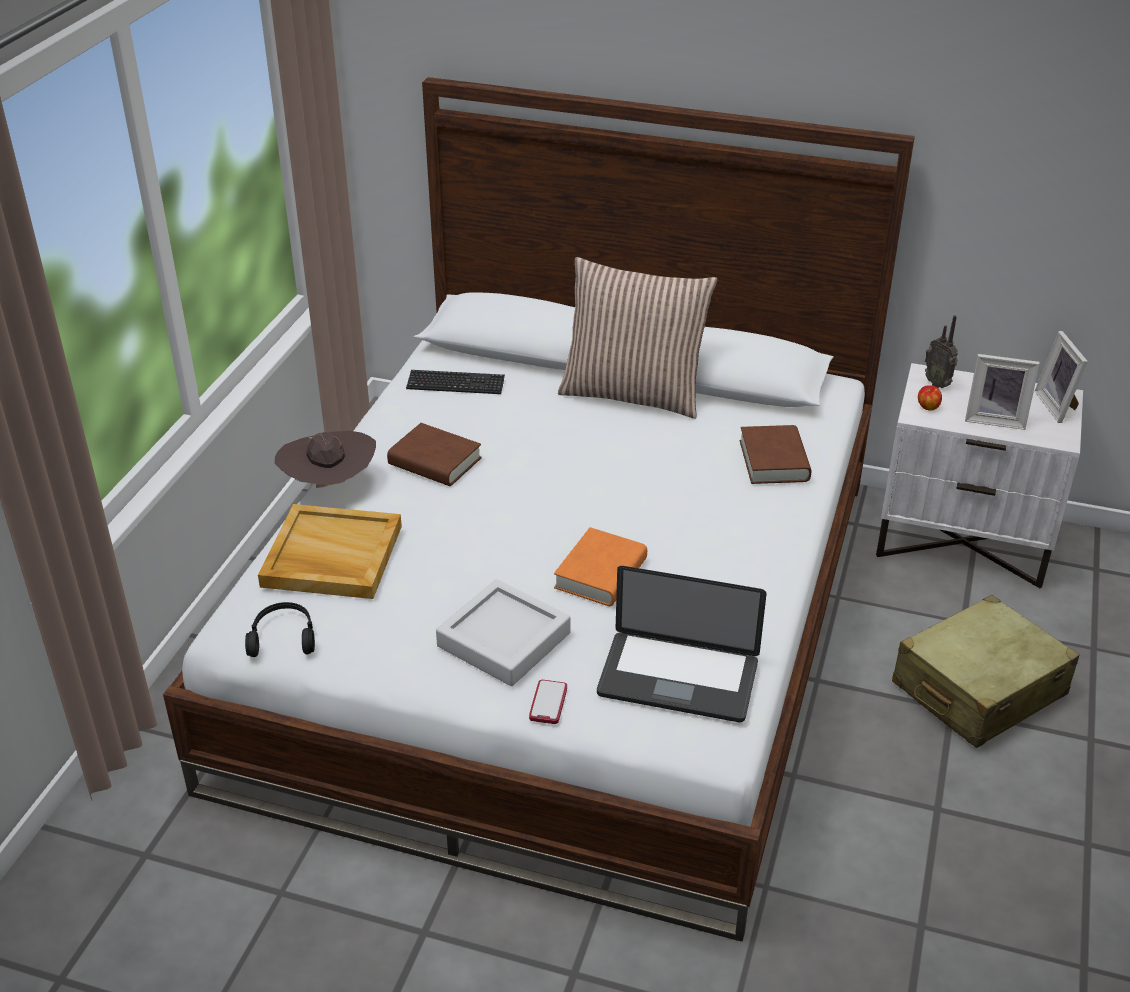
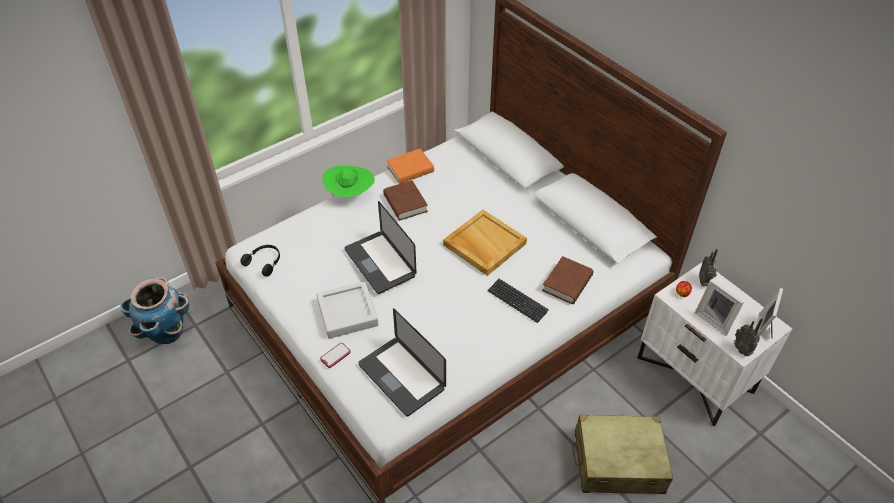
camera: 35 degrees right, 10 degrees up
(100, 895) = (167, 333): none -> planter
(329, 486) = (350, 194): brown hat -> green hat
(331, 556) = (315, 232): beige tray -> beige tray (484, 244)
(455, 384) = (455, 164): keyboard -> keyboard (517, 301)
(483, 551) = (380, 263): none -> laptop
(601, 574) = (421, 302): orange book -> orange book (410, 169)
(633, 393) = (535, 209): pillow -> none
(1058, 435) = (742, 349): none -> radio

